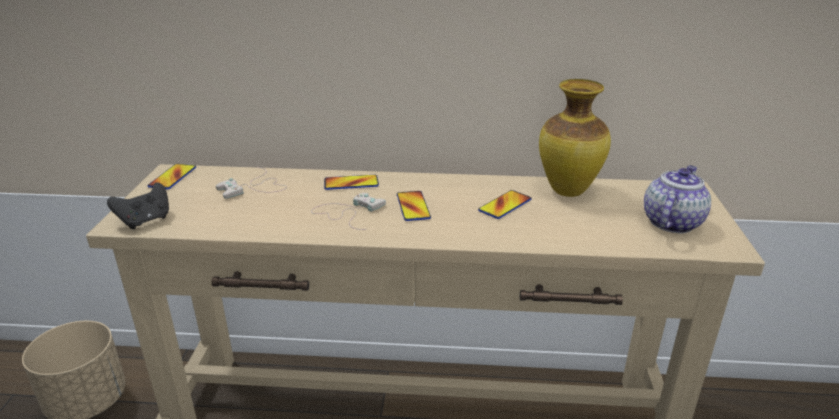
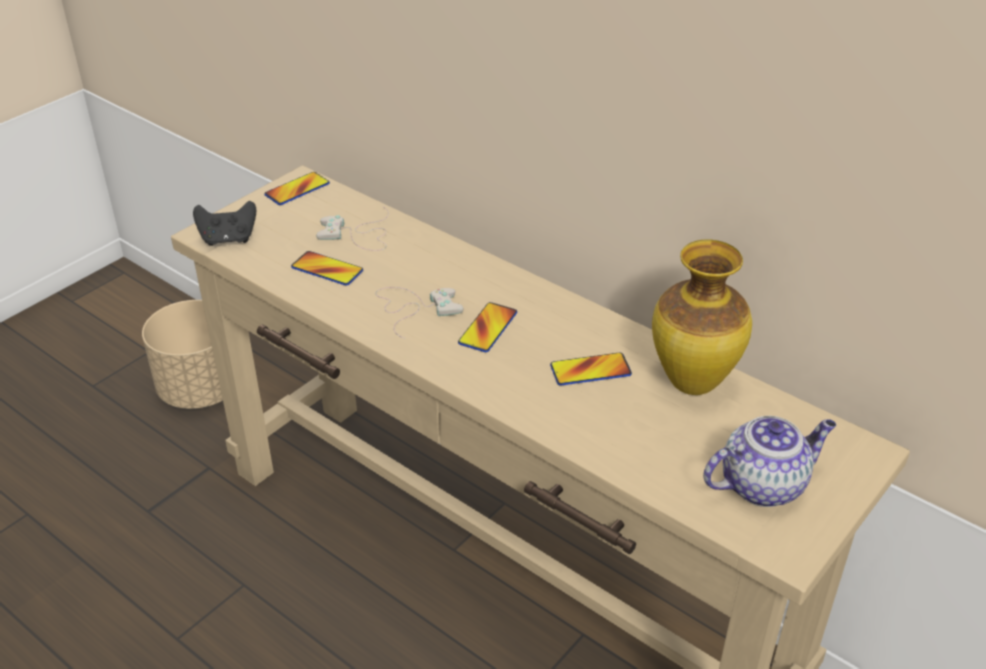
camera: 35 degrees right, 10 degrees up
(351, 183) = (458, 268): phone -> phone (327, 270)

